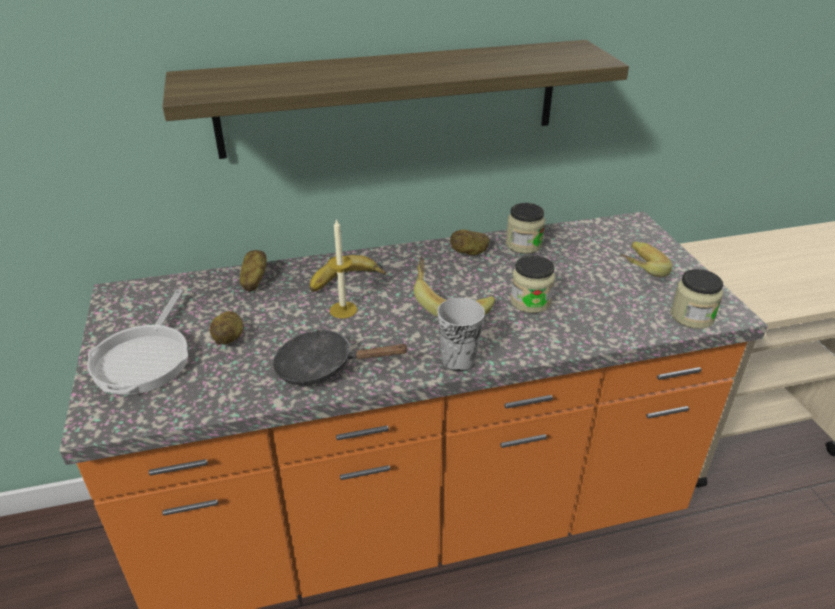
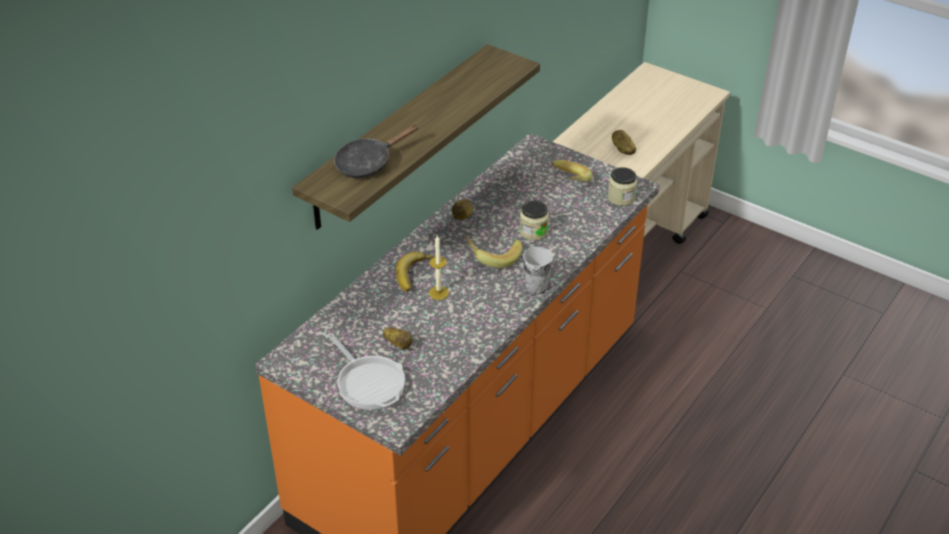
camera: 40 degrees left, 5 degrees up
(254, 281) = (358, 305): potato -> potato (622, 149)
(323, 367) = (473, 330): black frying pan -> black frying pan (368, 163)
(523, 244) = (487, 194): jar -> none

